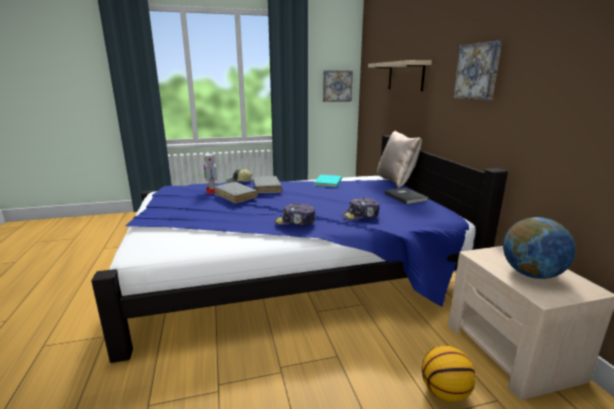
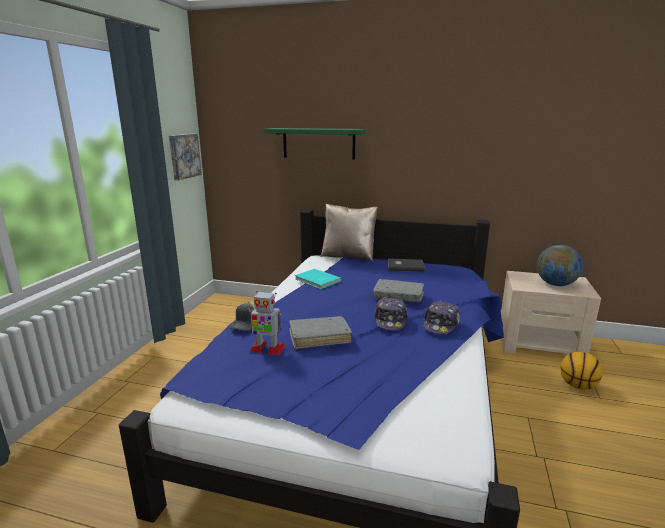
camera: 60 degrees left, 0 degrees up
(266, 189) = (308, 313): grey book -> grey book (398, 296)
(360, 216) = (445, 294): cap -> cap (390, 320)
(405, 76) = (318, 143): beige shelf -> green shelf
(478, 71) = (437, 142): picture -> none

